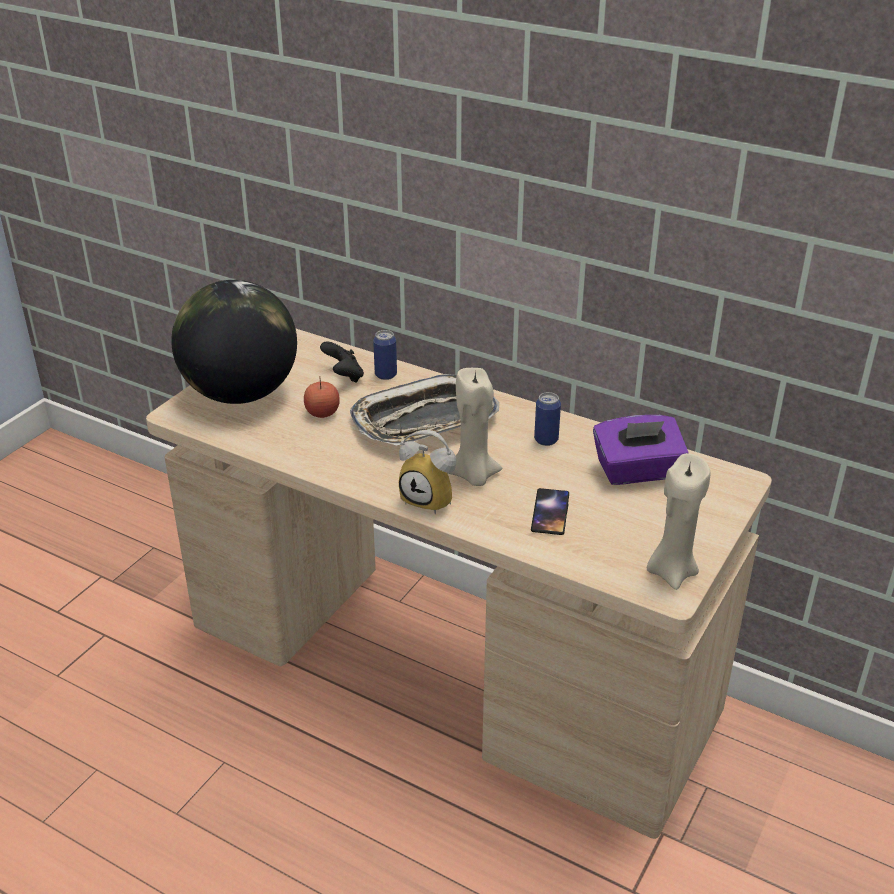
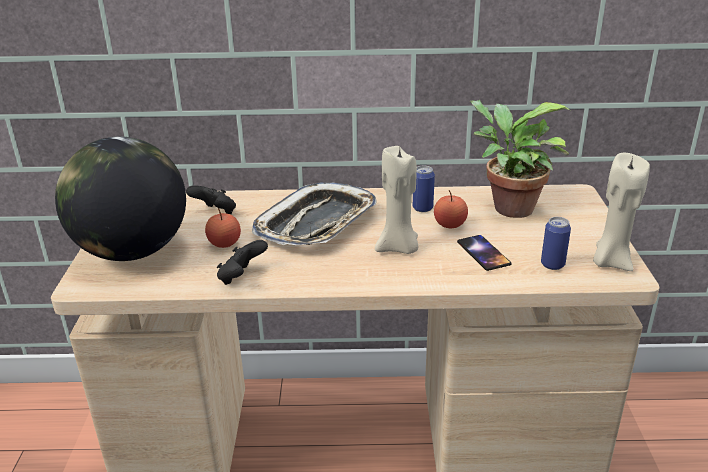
camera: 30 degrees left, 5 degrees down
(305, 453) = (241, 277): none -> black game controller
(386, 375) = (250, 202): can -> can (552, 264)
(431, 499) = (386, 275): alarm clock -> none
(552, 469) = (450, 224): none -> apple
(637, 471) = (508, 208): purple tissue box -> potted plant

